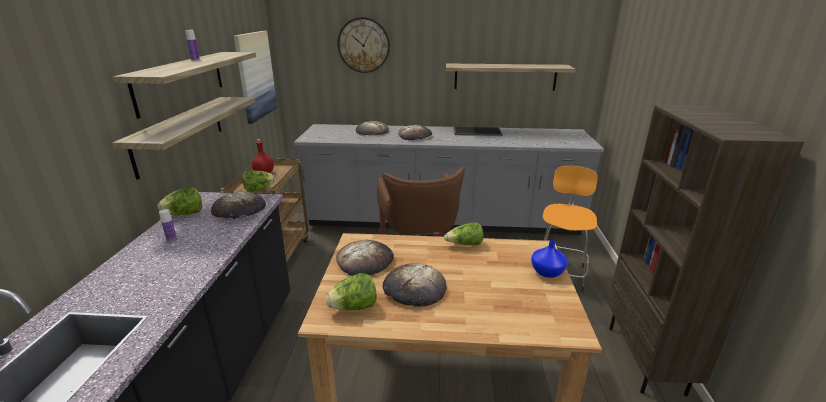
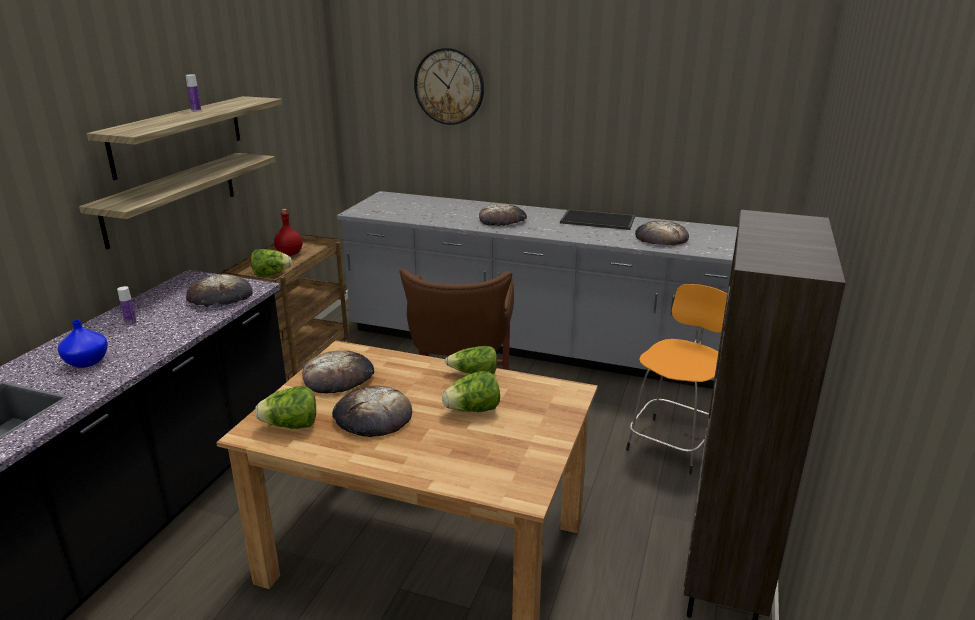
camera: 15 degrees right, 0 degrees up
(185, 214) = (160, 295): lettuce -> lettuce (473, 410)
(255, 75) = (298, 123): picture -> none
(372, 131) = (448, 208): bread -> bread (661, 238)
(505, 76) = (648, 141): shelf -> none
(547, 272) = (553, 422): blue vase -> blue vase (88, 362)

